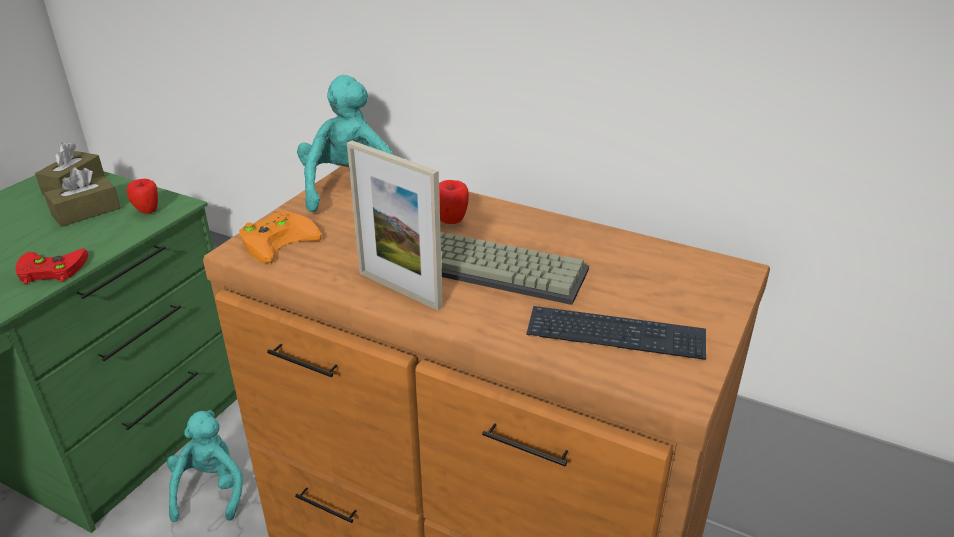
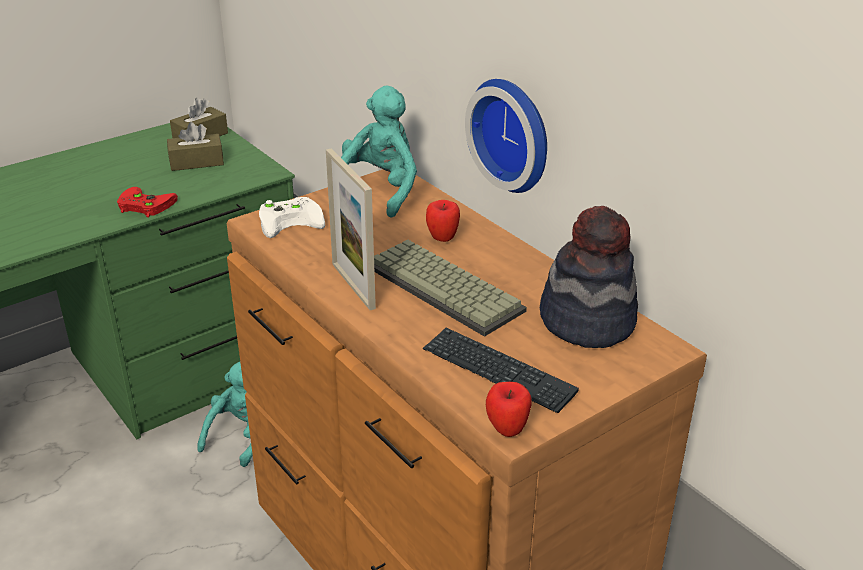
camera: 25 degrees right, 0 degrees up
(147, 211) = (242, 173): apple -> apple (507, 431)
(279, 239) = (292, 220): orange game controller -> white game controller
(500, 98) = (514, 133): none -> wall clock
(649, 264) = (587, 321): none -> hat

